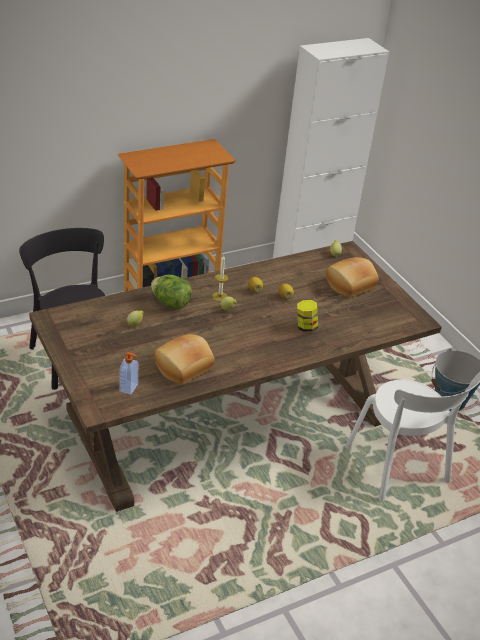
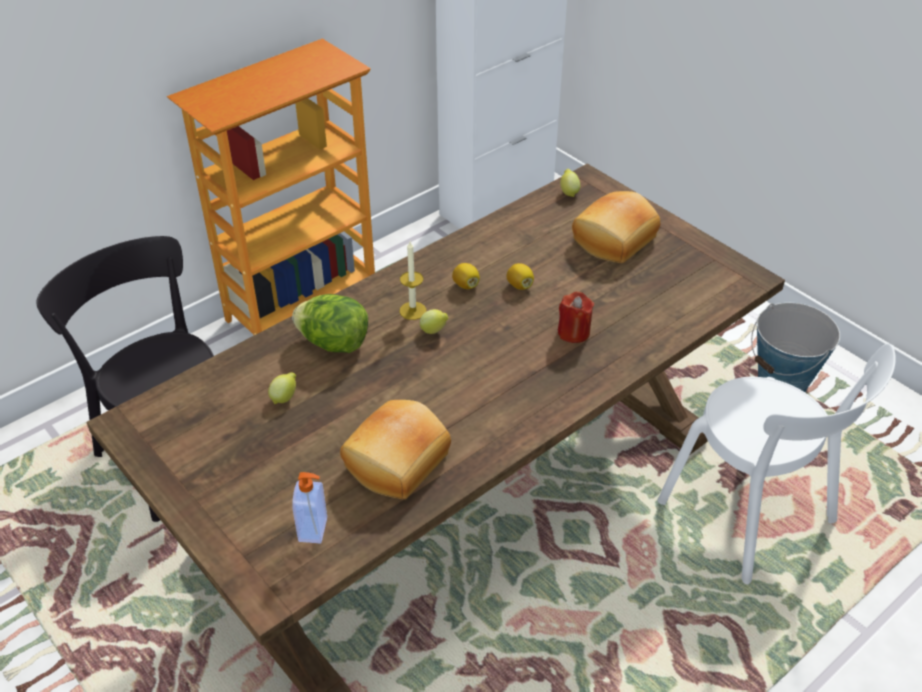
camera: 10 degrees left, 5 degrees up
(305, 326) = (573, 332): jar -> red candle

